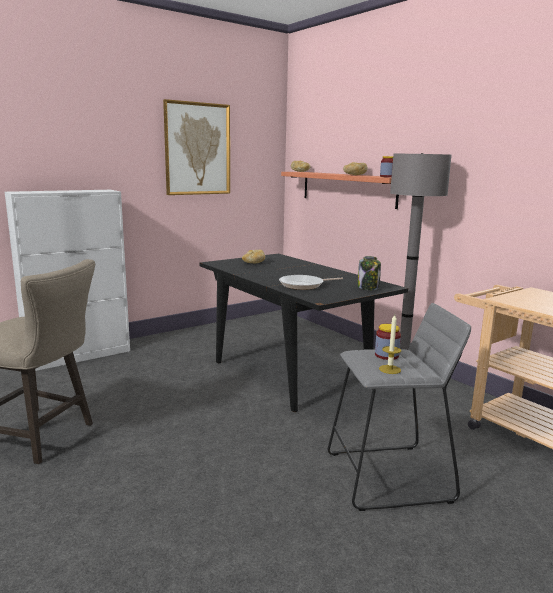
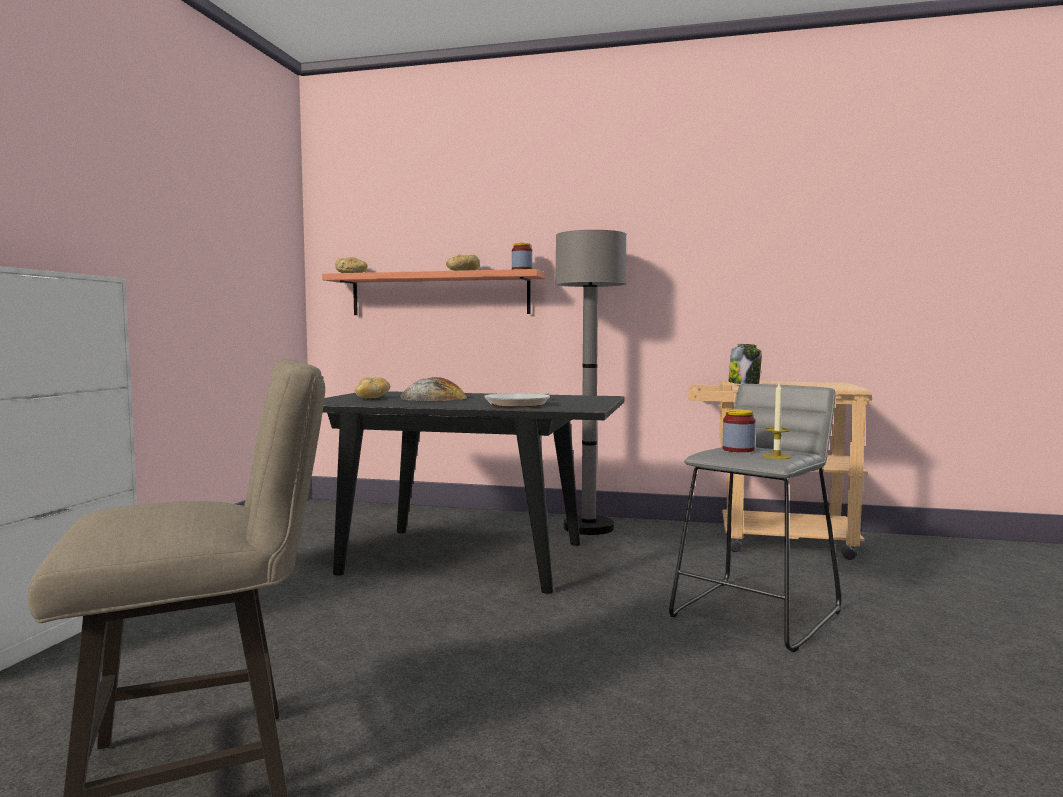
camera: 40 degrees left, 10 degrees down
(197, 149) = (201, 225): picture -> none
(283, 268) = (433, 398): none -> bread
(368, 287) = (591, 399): jar -> jar (744, 383)

